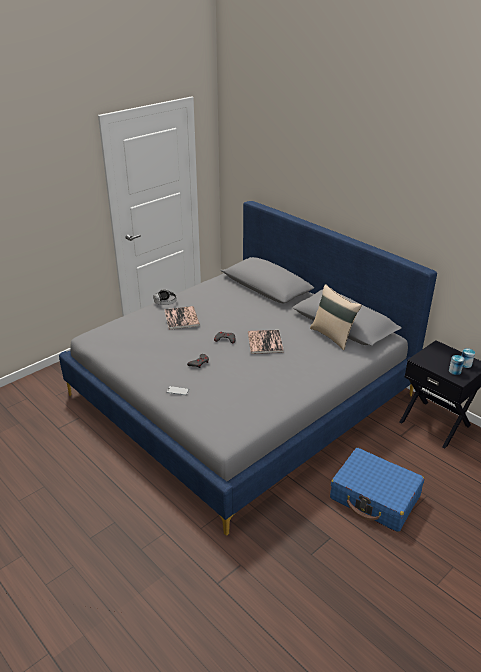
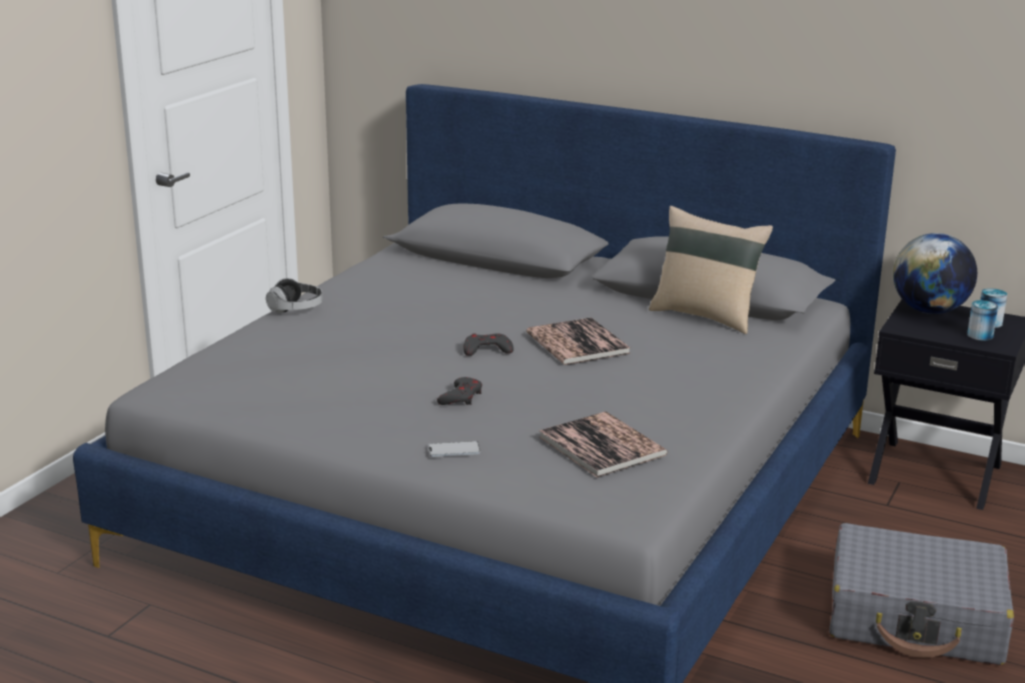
camera: 20 degrees left, 10 degrees down
(181, 318) = (359, 328): book -> book (602, 446)
(375, 498) = (916, 617): blue suitcase -> grey suitcase
(441, 351) = (929, 311): none -> globe

